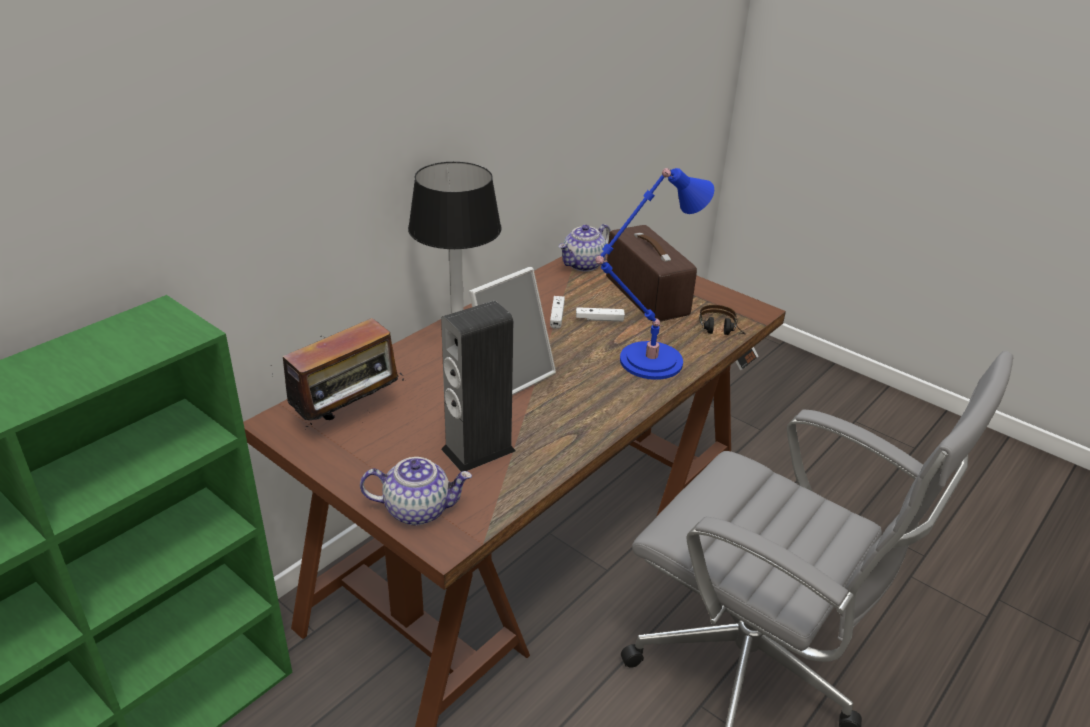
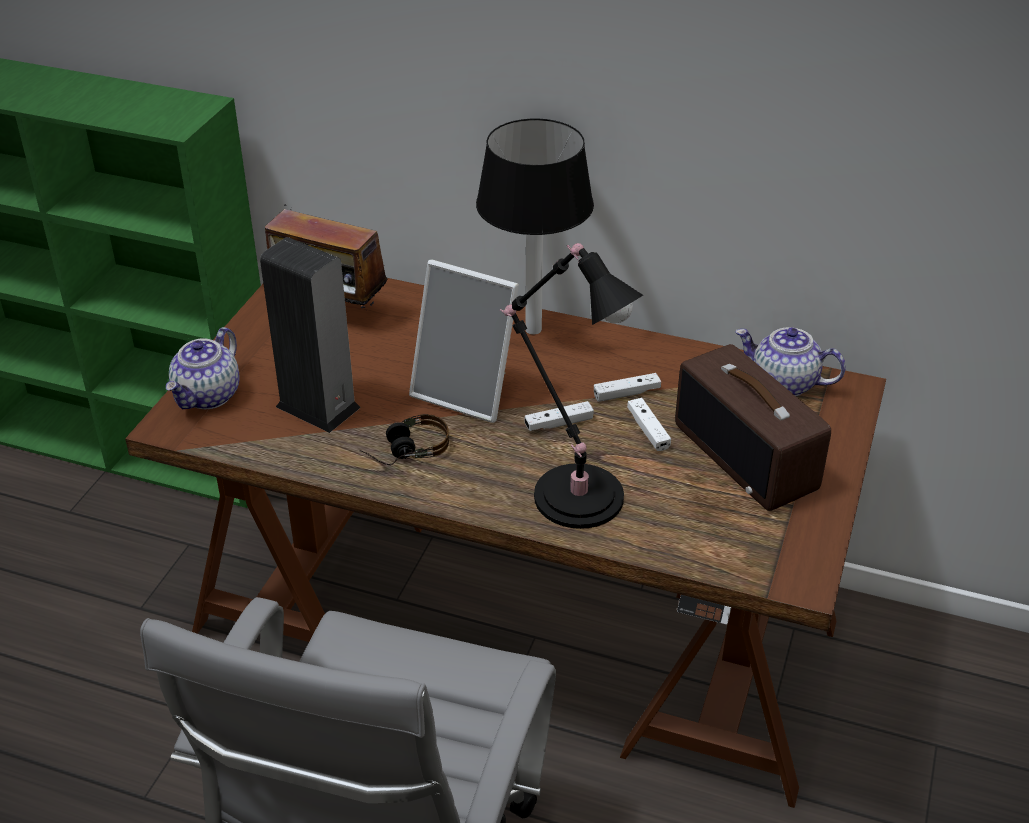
camera: 70 degrees right, 5 degrees up
(418, 509) = (208, 396): teapot -> teapot turned 45 degrees clockwise
(571, 349) = (558, 423): none -> white game controller
(644, 295) = (747, 457): radio -> radio turned 105 degrees clockwise
(645, 362) = (573, 492): blue table lamp -> black table lamp
(720, 332) = (705, 550): headphones -> headphones (403, 451)

